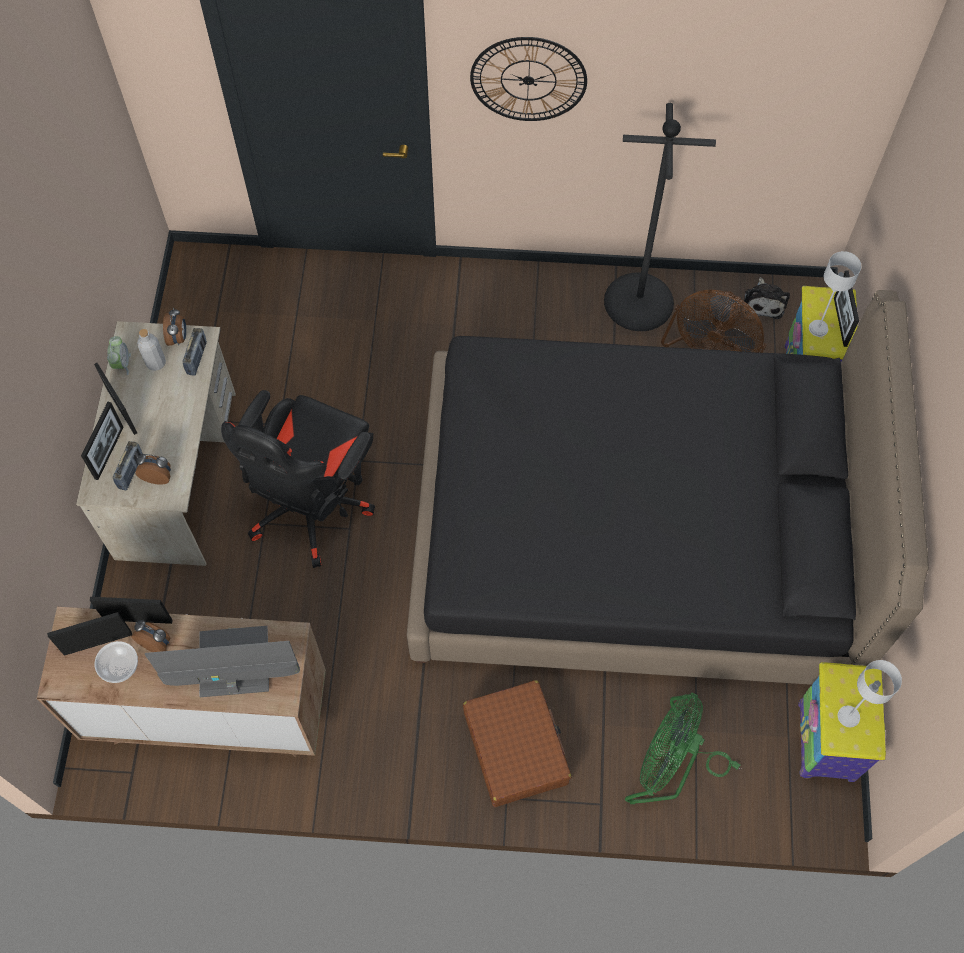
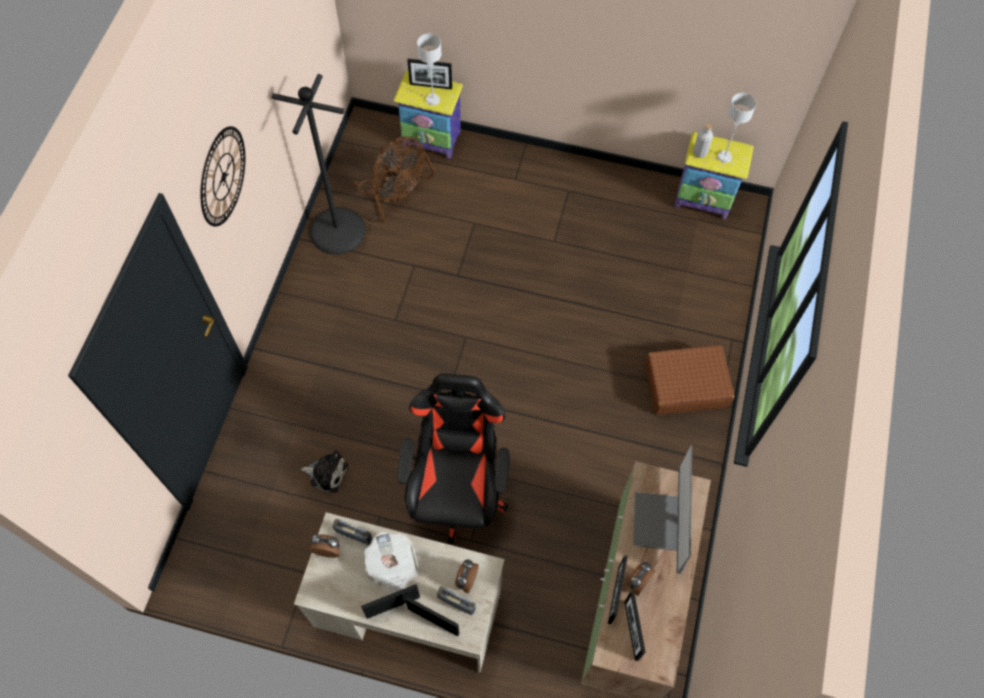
camera: 80 degrees left, 0 degrees up
(120, 666) = (654, 613): bowl -> none
(122, 364) = (342, 602): alarm clock -> none
(156, 363) = (349, 571): grey bottle -> grey bottle (700, 152)
(165, 402) = (392, 567): none -> newspaper
(315, 498) = (456, 496): black office chair -> black office chair turned 120 degrees counterclockwise
(633, 535) = (535, 277): black bed -> none
(674, 761) = (707, 288): green fan -> none
(764, 302) = (362, 151): plush toy -> plush toy (327, 473)

